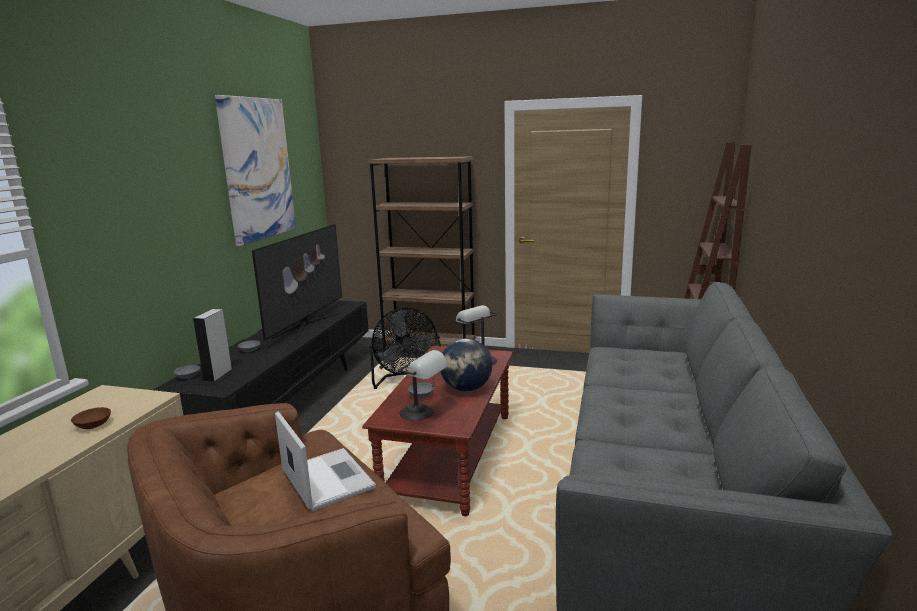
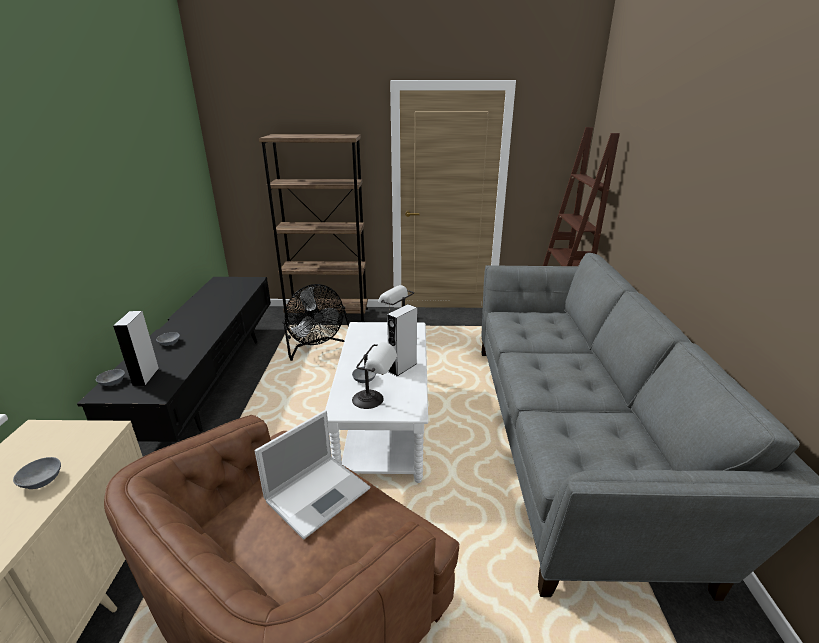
camera: 15 degrees left, 10 degrees up
(94, 425) = (43, 480): brown bowl -> grey bowl
(257, 169) = (145, 150): picture -> none
(306, 325) = (217, 308): television -> none
(326, 478) = (319, 493): laptop -> laptop turned 90 degrees clockwise
(450, 455) = (384, 422): brown coffee table -> white coffee table
(466, 389) = (402, 367): globe -> grey speaker

